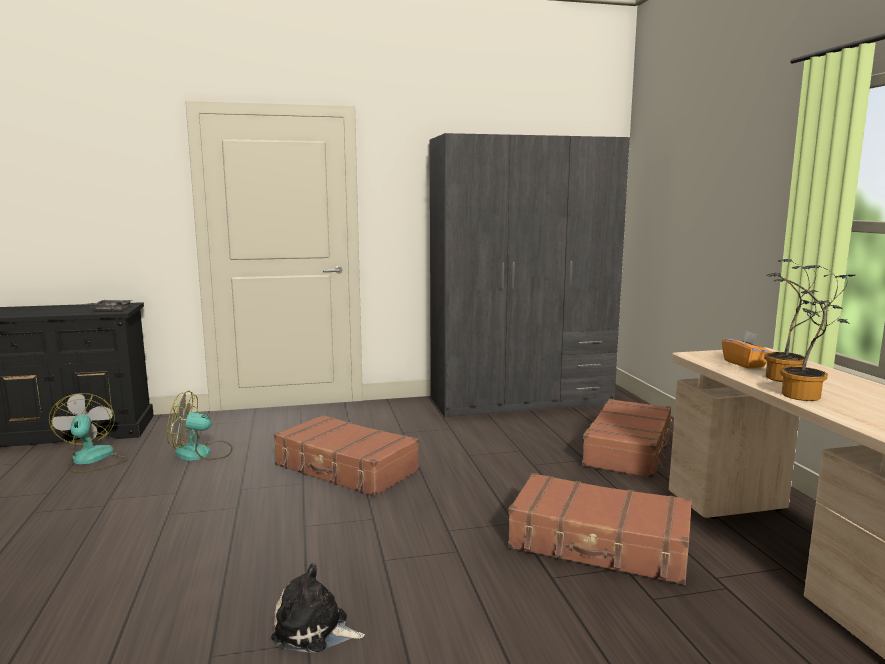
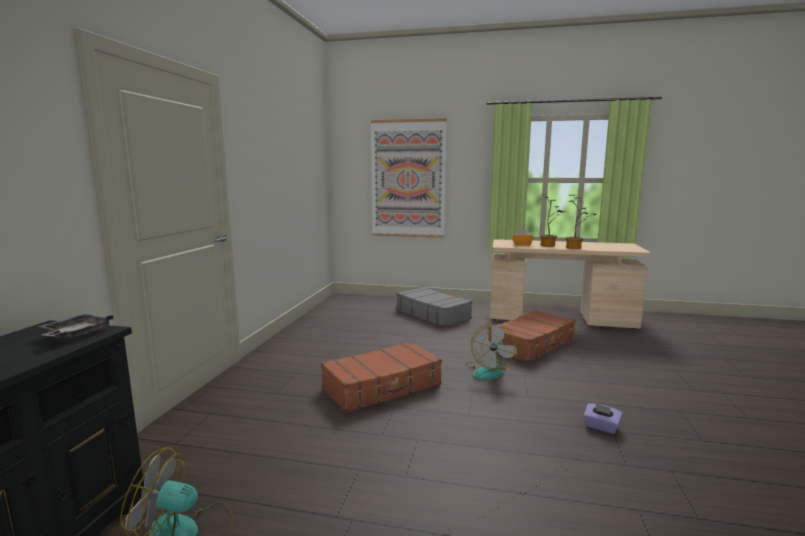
camera: 65 degrees left, 0 degrees up
(201, 453) = (268, 449): fan -> fan (489, 371)
(314, 631) = (601, 427): plush toy -> purple tissue box
(521, 401) = (327, 317): grey wardrobe -> none
(629, 450) = (433, 314): brown suitcase -> grey suitcase
(695, 216) = (408, 179): none -> picture

